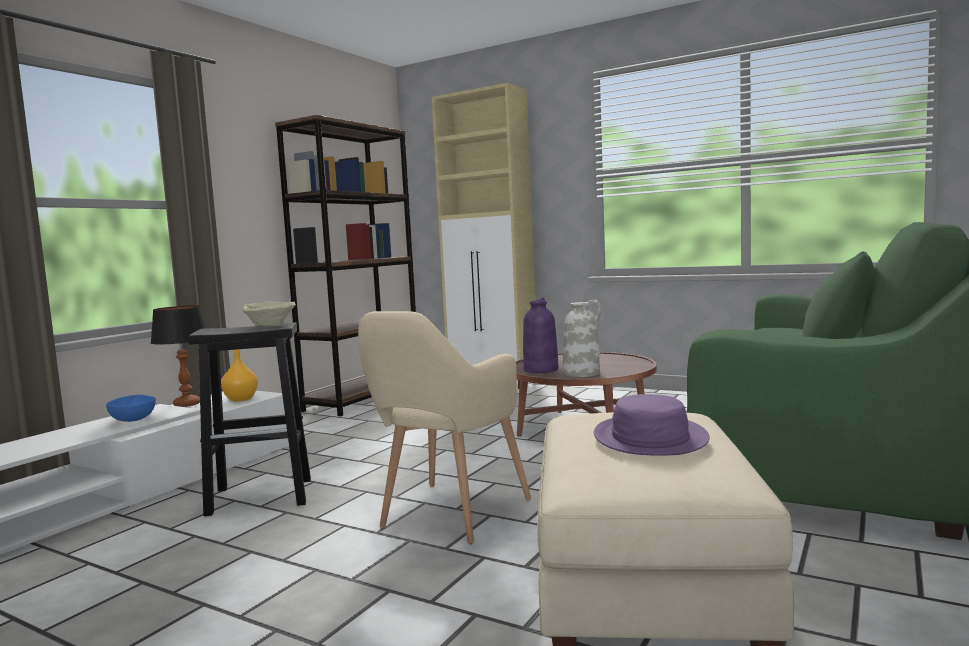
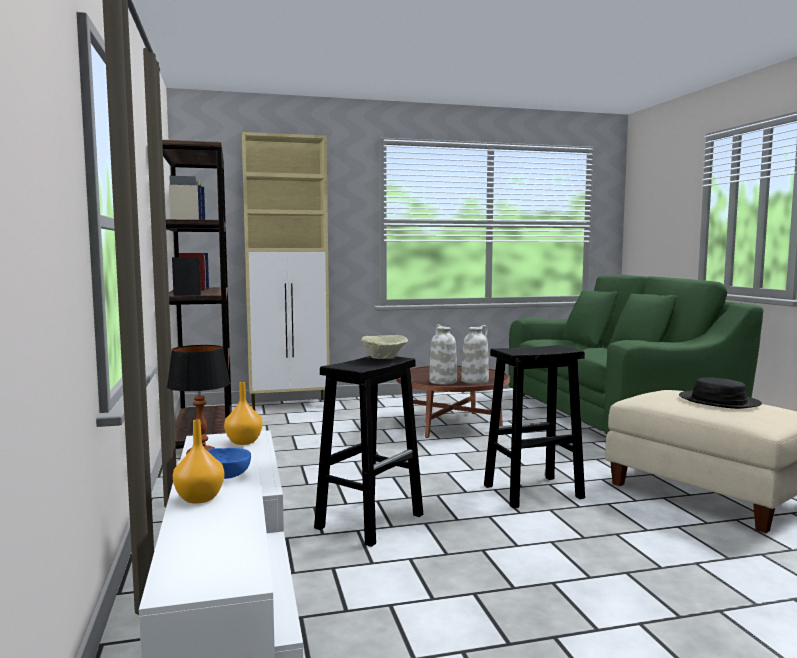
camera: 45 degrees left, 0 degrees up
(75, 431) = (200, 498): none -> orange vase
(447, 517) = (531, 492): beige armchair -> black stool
(540, 369) = (442, 381): purple vase -> white vase
(649, 438) = (718, 401): purple hat -> black hat

